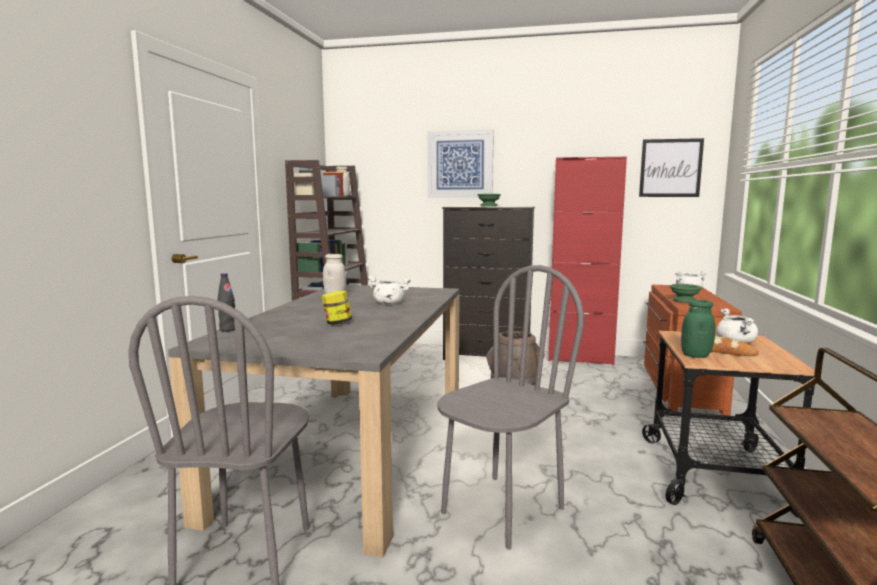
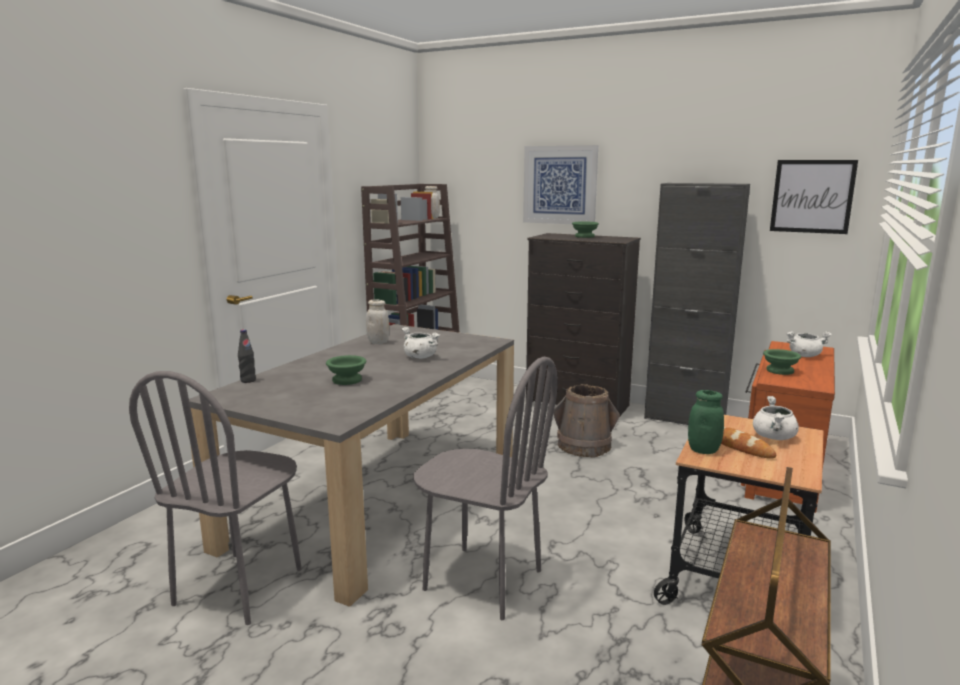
camera: 15 degrees right, 5 degrees up
(337, 323) = (347, 380): jar -> green bowl
(502, 510) = (482, 580): grey chair -> grey chair turned 60 degrees clockwise
(580, 359) = (684, 419): red cabinet -> black cabinet

